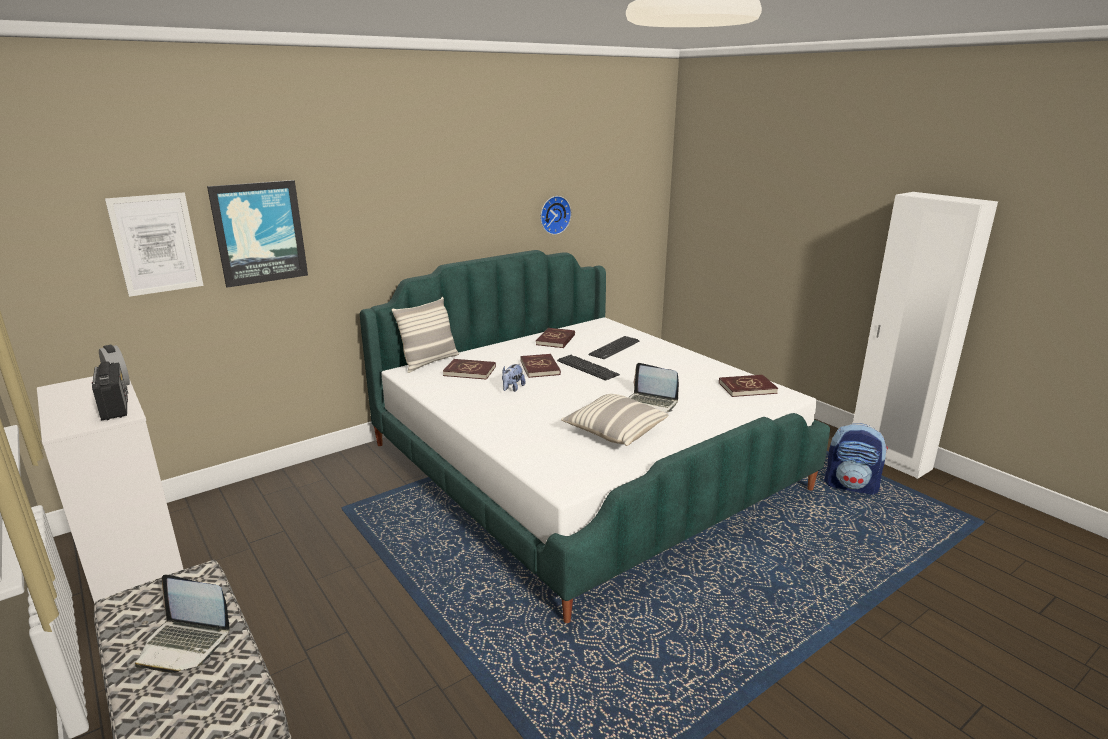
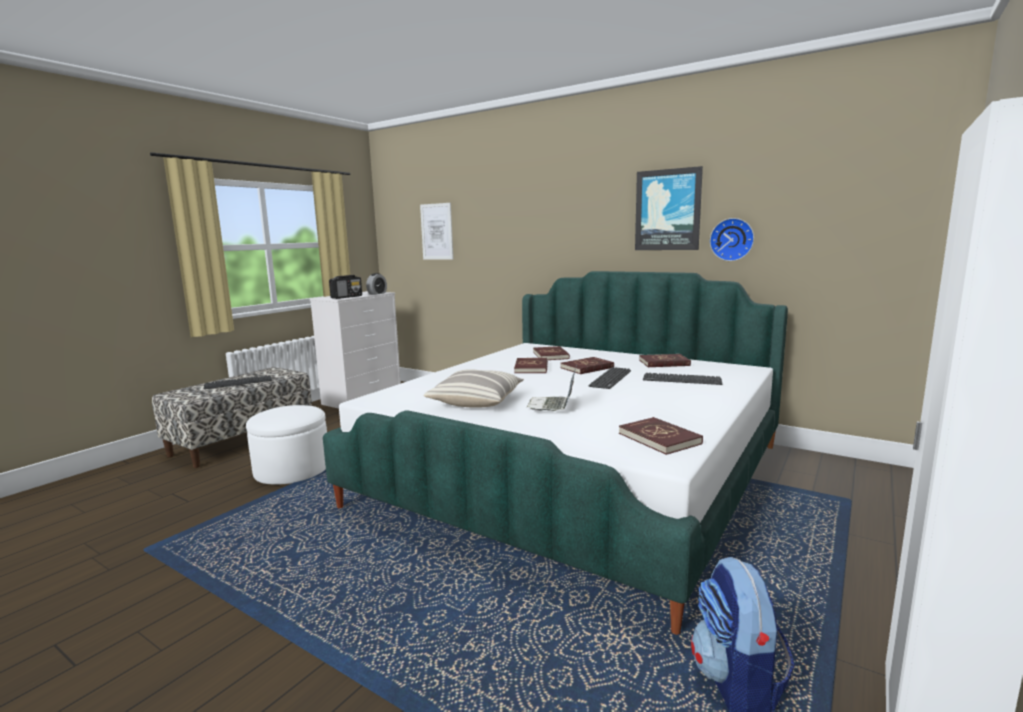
camera: 70 degrees right, 10 degrees down
(185, 644) = (238, 383): laptop -> keyboard
(259, 233) = (482, 230): picture -> picture (668, 210)
(409, 666) = (292, 469): none -> white ottoman
(429, 362) = (554, 346): pillow -> none
(512, 389) = (531, 368): plush toy -> red book

